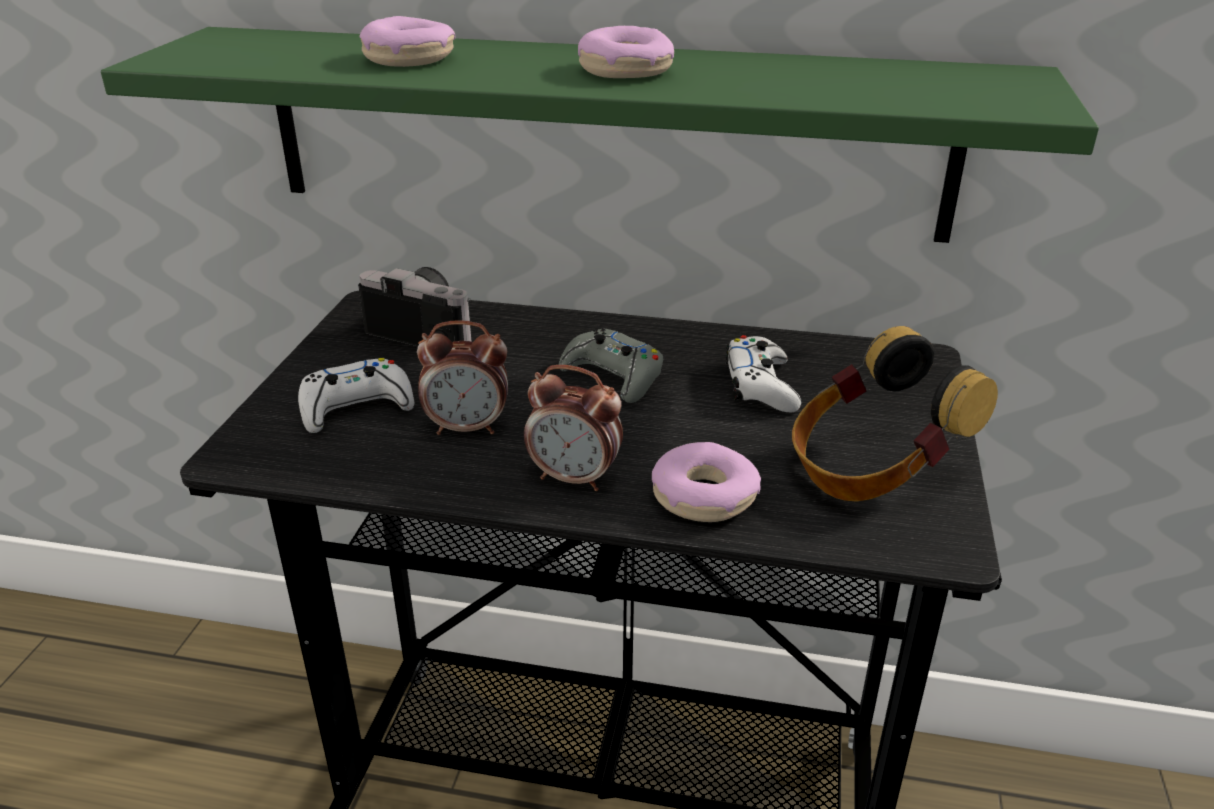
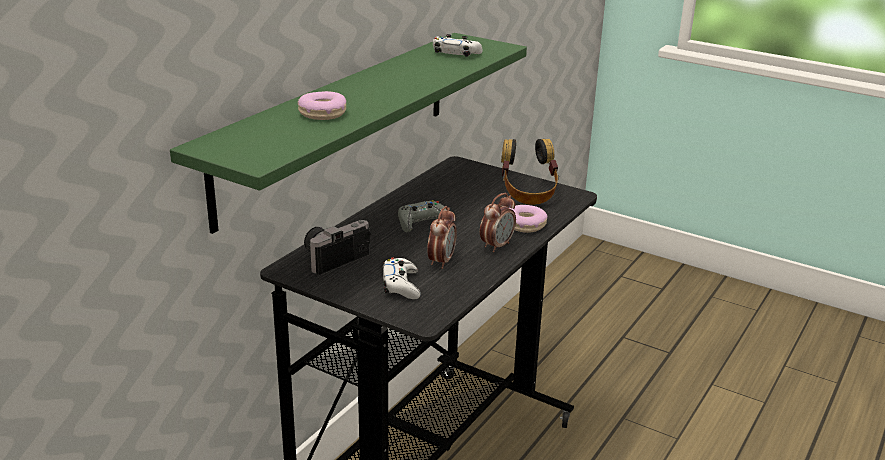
camera: 70 degrees left, 5 degrees down
(625, 70) = (393, 83): donut -> none
(760, 386) = (454, 196): white game controller -> white game controller (455, 53)

